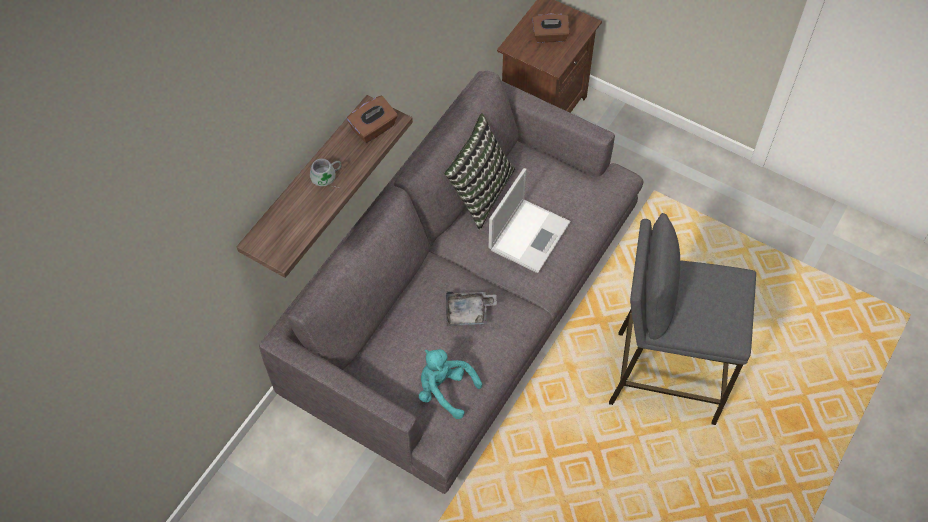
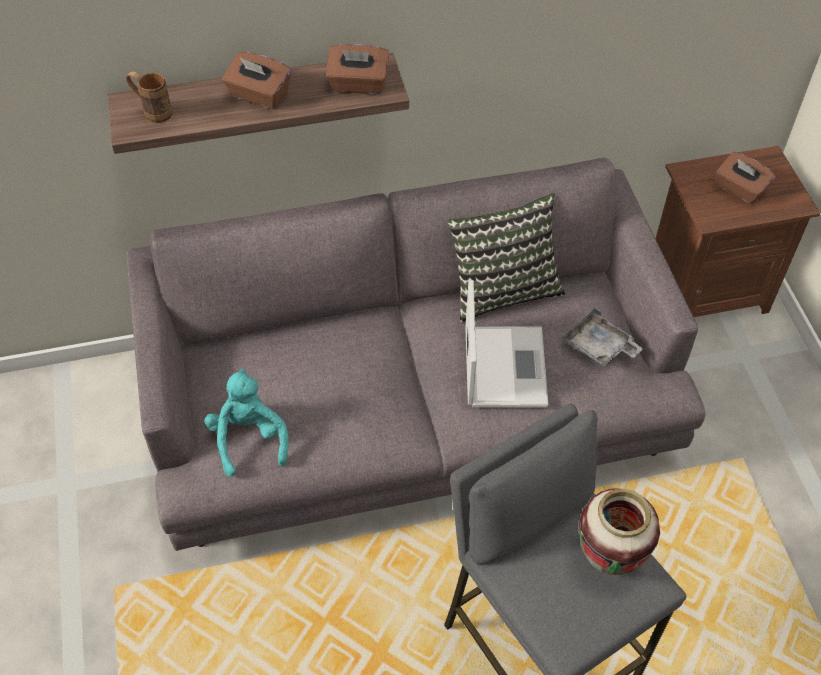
camera: 45 degrees right, 5 degrees down
(280, 235) = (153, 112): none -> brown mug
(327, 178) = (259, 95): grey mug -> brown tissue box
(468, 313) = (355, 387): grey tray -> grey tray (599, 347)
(529, 234) = (504, 365): laptop -> laptop turned 75 degrees counterclockwise
(711, 284) = (608, 560): none -> vase

